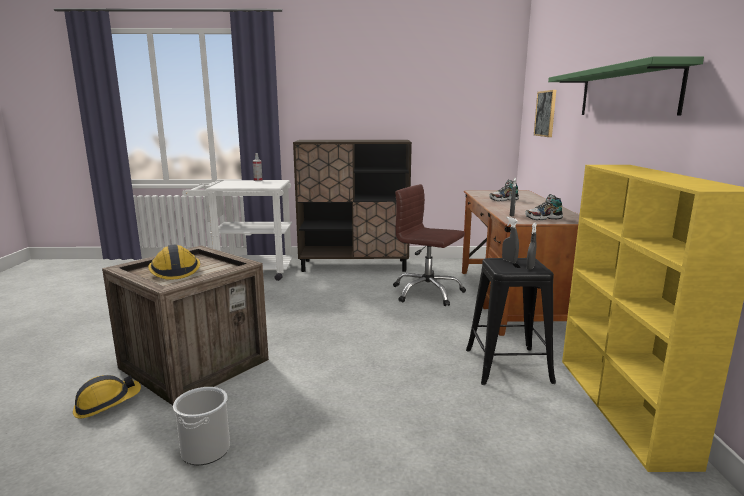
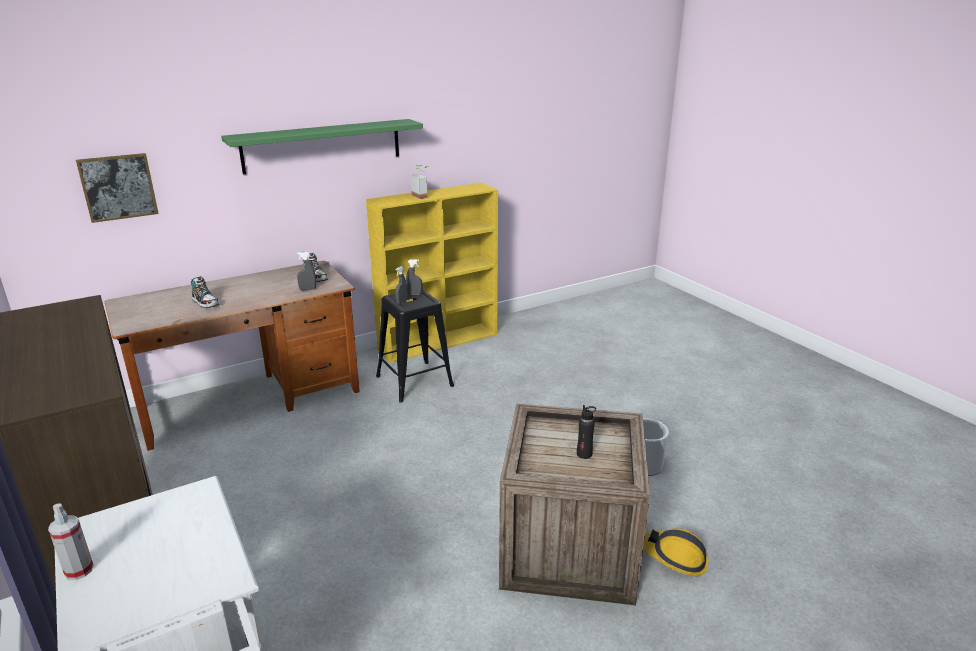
camera: 120 degrees left, 10 degrees up
(175, 271) = (584, 454): hard hat -> black bottle
(427, 293) = (252, 458): brown office chair -> none
(643, 172) = (422, 196): none -> potted plant

